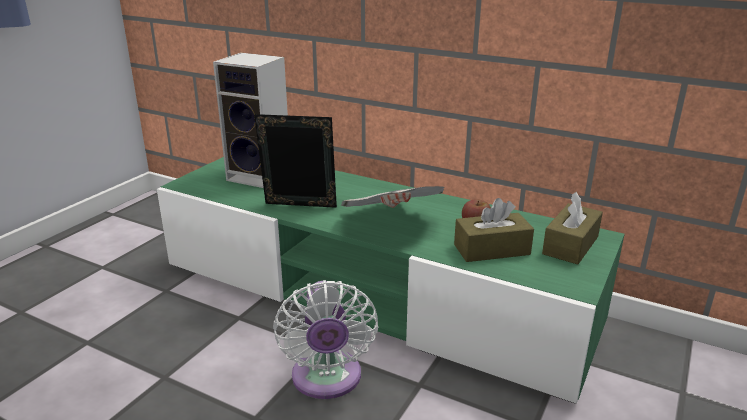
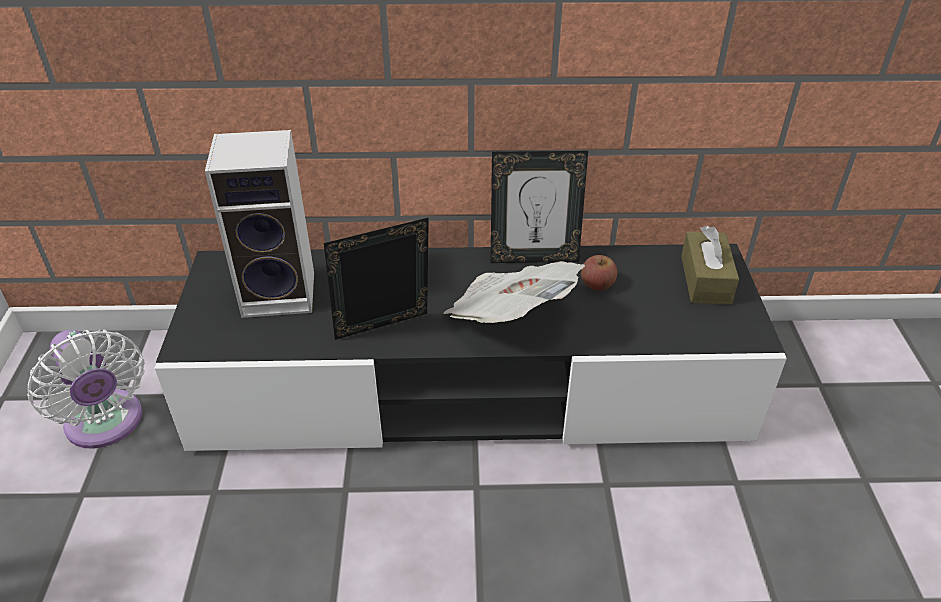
camera: 30 degrees left, 15 degrees up
(327, 380) = (514, 525): white fan -> white fan (107, 425)
(373, 294) = (470, 388): green tv stand -> black tv stand
(443, 200) = (534, 257): none -> picture frame
(491, 249) = (641, 315): brown tissue box -> none

